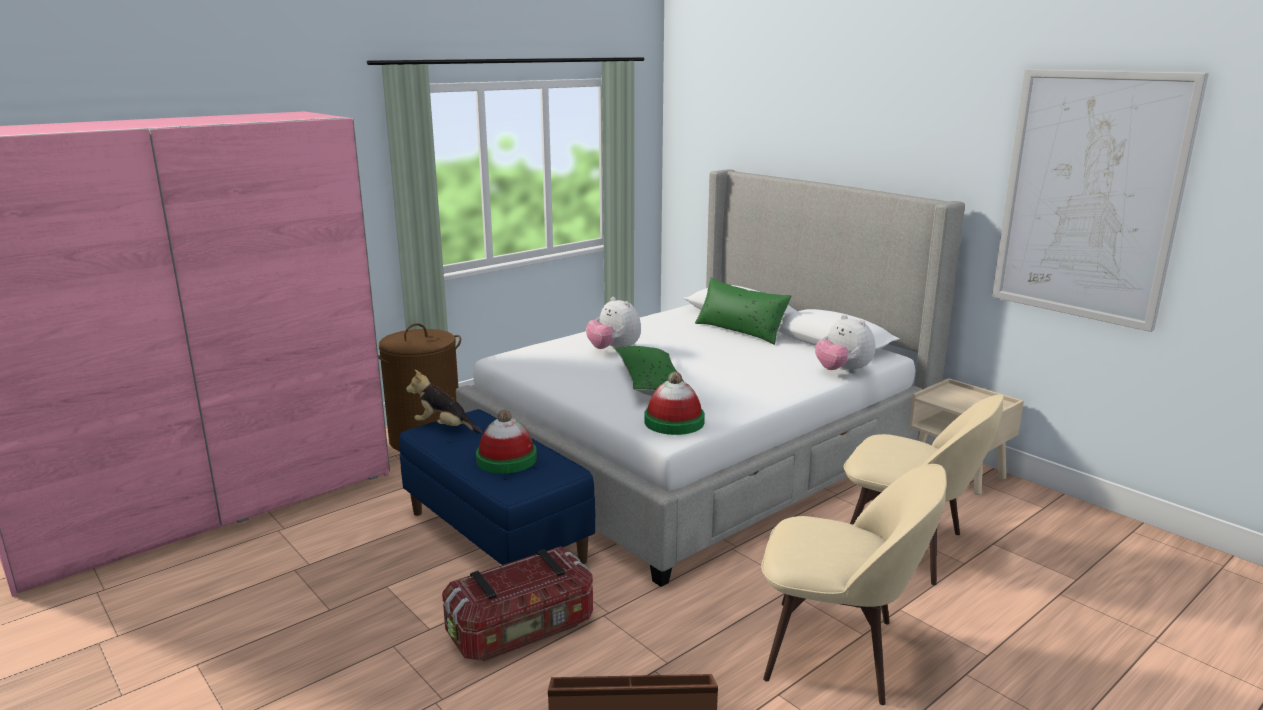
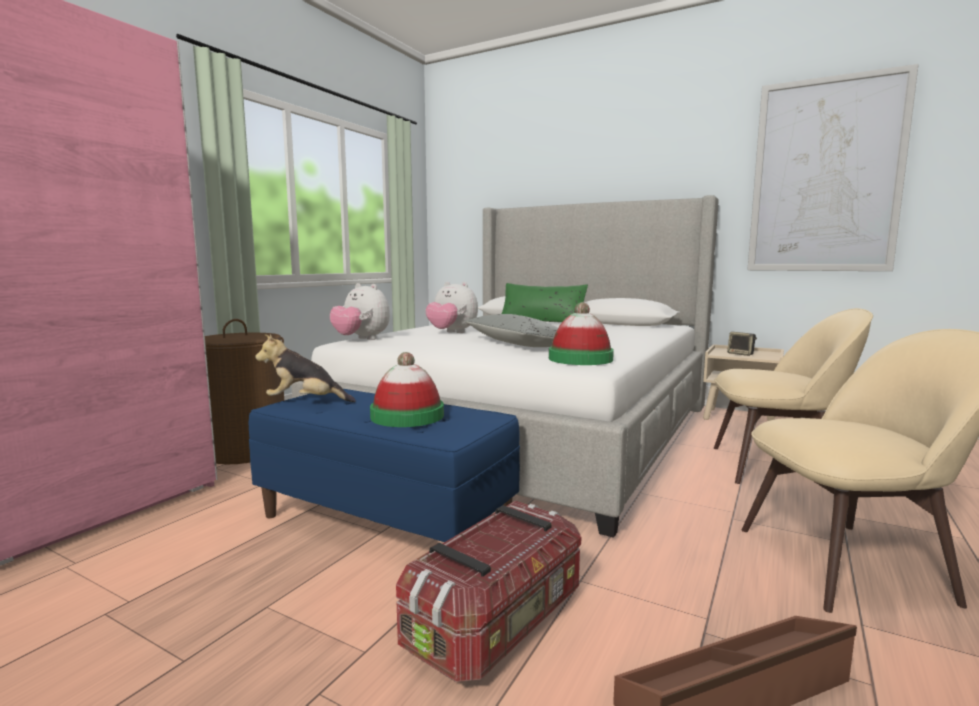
camera: 20 degrees left, 10 degrees down
(652, 383) = (517, 344): green pillow -> grey pillow
(843, 371) = (661, 331): plush toy -> plush toy (361, 339)
(958, 402) = (741, 354): none -> speaker

